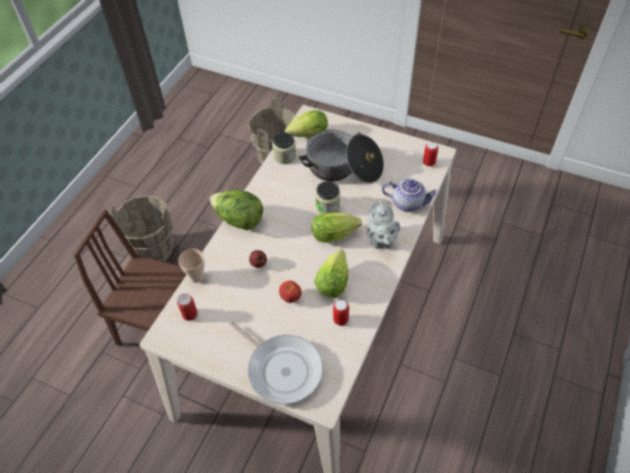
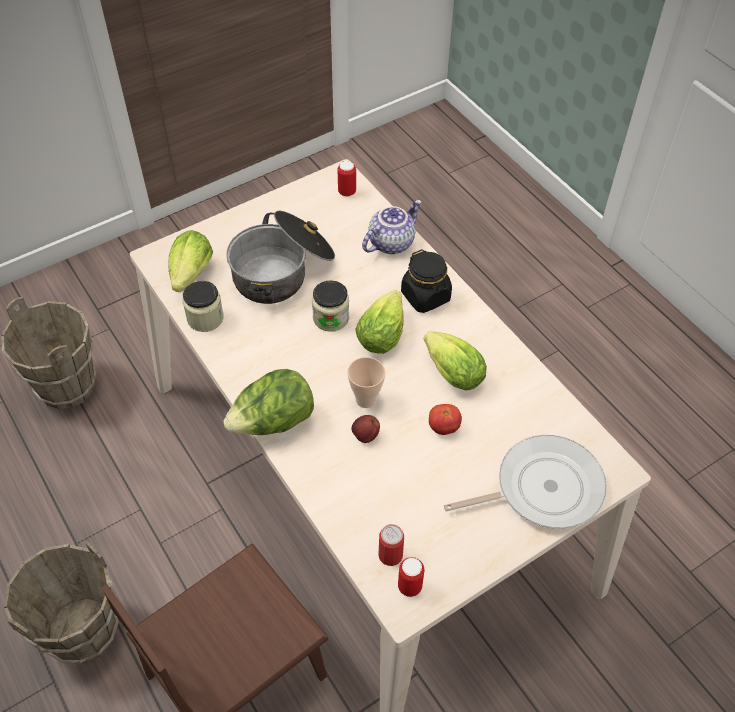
camera: 60 degrees left, 0 degrees up
(196, 277) = (332, 518): cup -> cup (366, 399)
(340, 320) = (512, 394): can -> can (409, 586)
(381, 240) = (426, 296): grey teapot -> black jar

